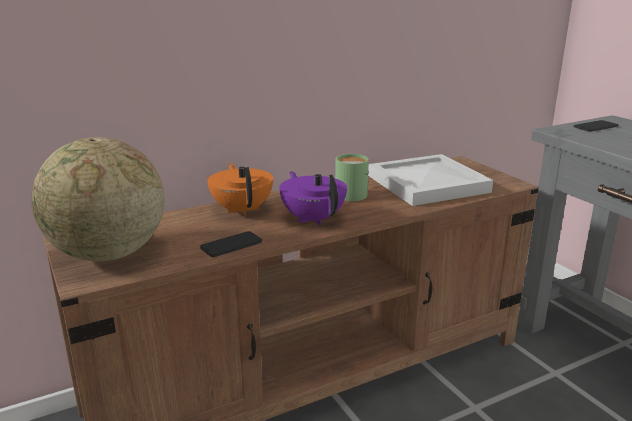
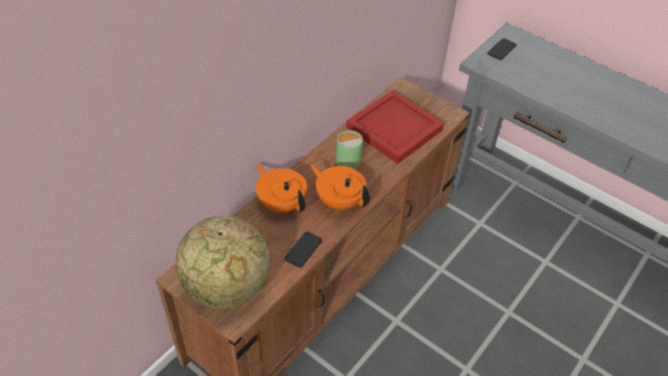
camera: 25 degrees left, 25 degrees up
(313, 219) = (339, 200): purple teapot -> orange teapot
(427, 184) = (394, 130): white tray -> red tray

